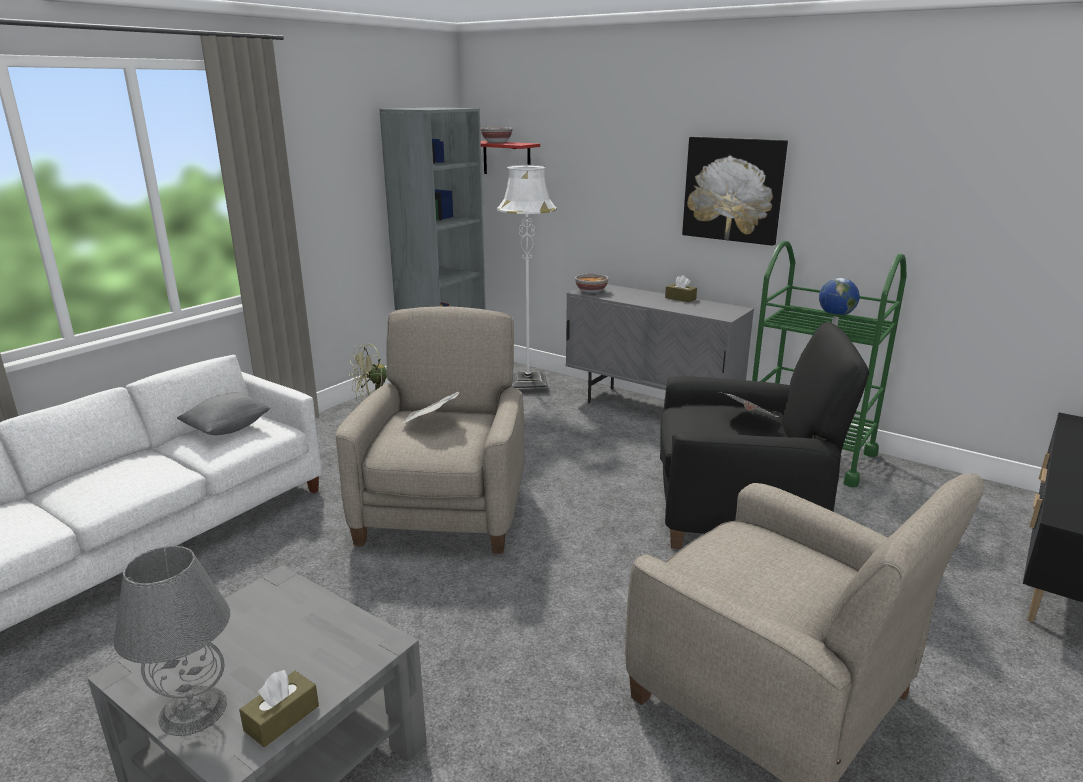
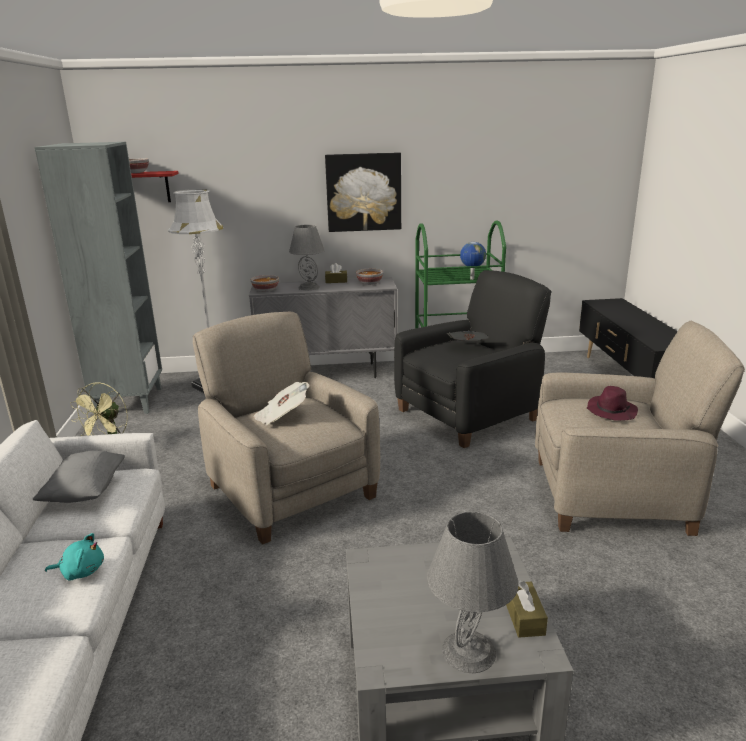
camera: 40 degrees left, 0 degrees up
(131, 485) = (81, 571): none -> turquoise plush toy
(638, 298) = (308, 287): none -> grey table lamp
(712, 309) = (370, 283): none -> bowl
(779, 568) = (610, 411): none -> purple hat

